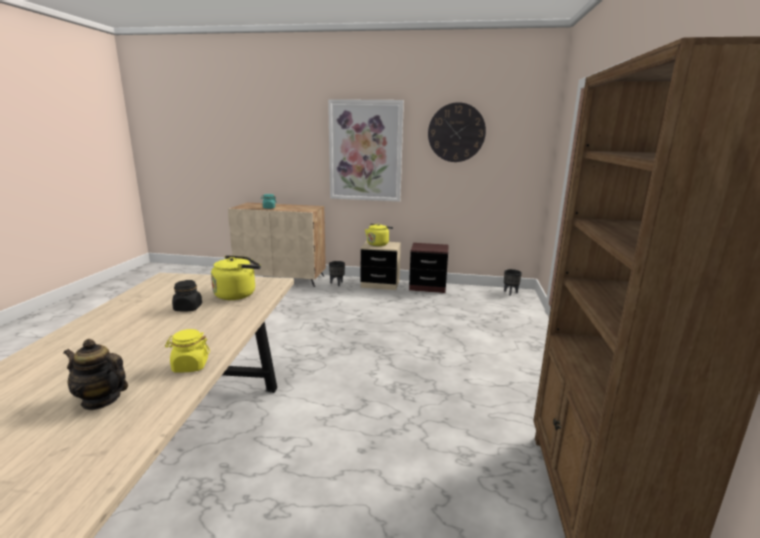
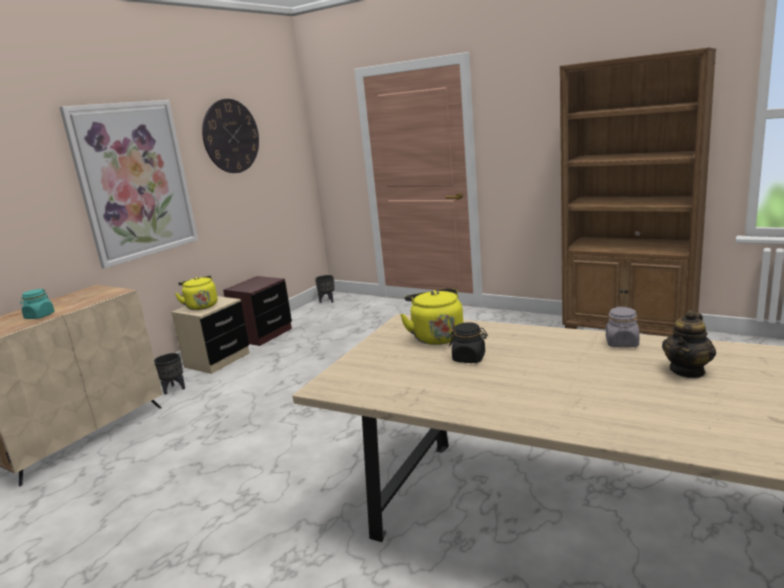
camera: 65 degrees left, 0 degrees up
(190, 366) = (622, 343): yellow jar -> grey jar

